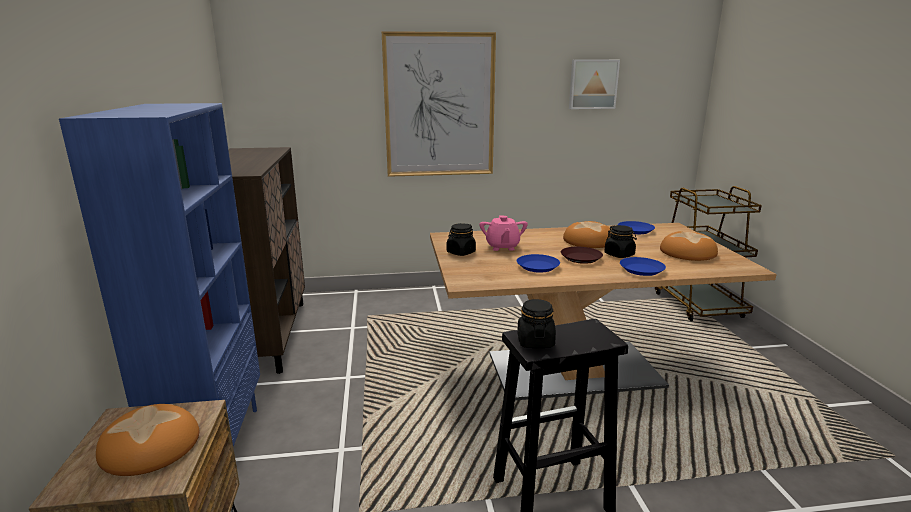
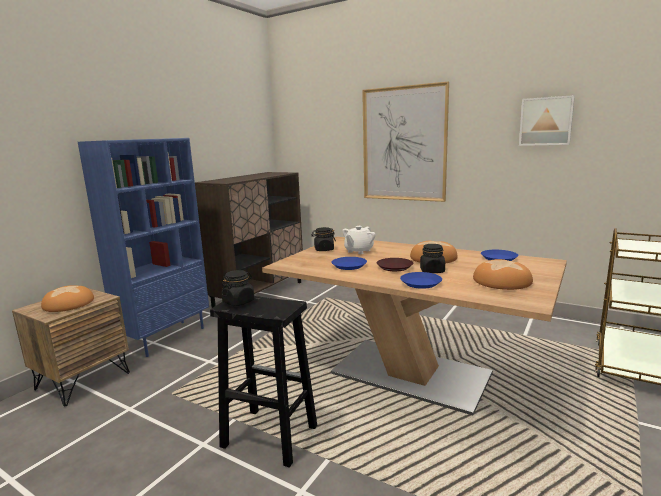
camera: 40 degrees right, 5 degrees down
(502, 247) = (358, 251): pink teapot -> white teapot

